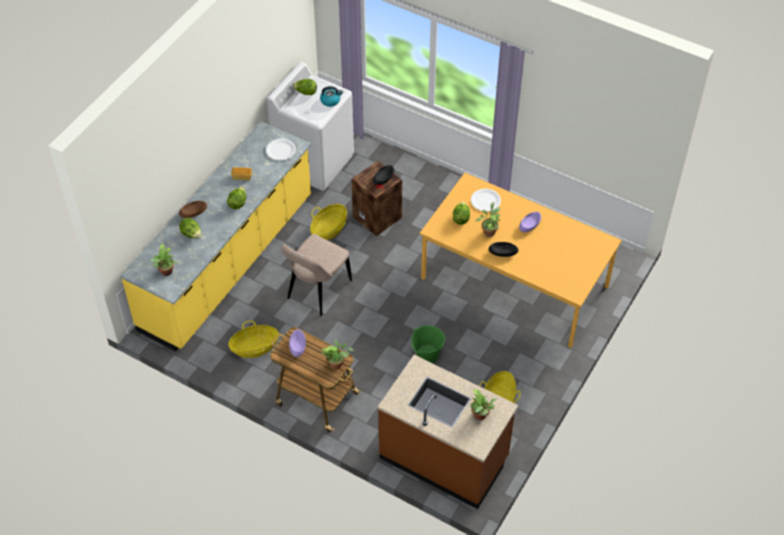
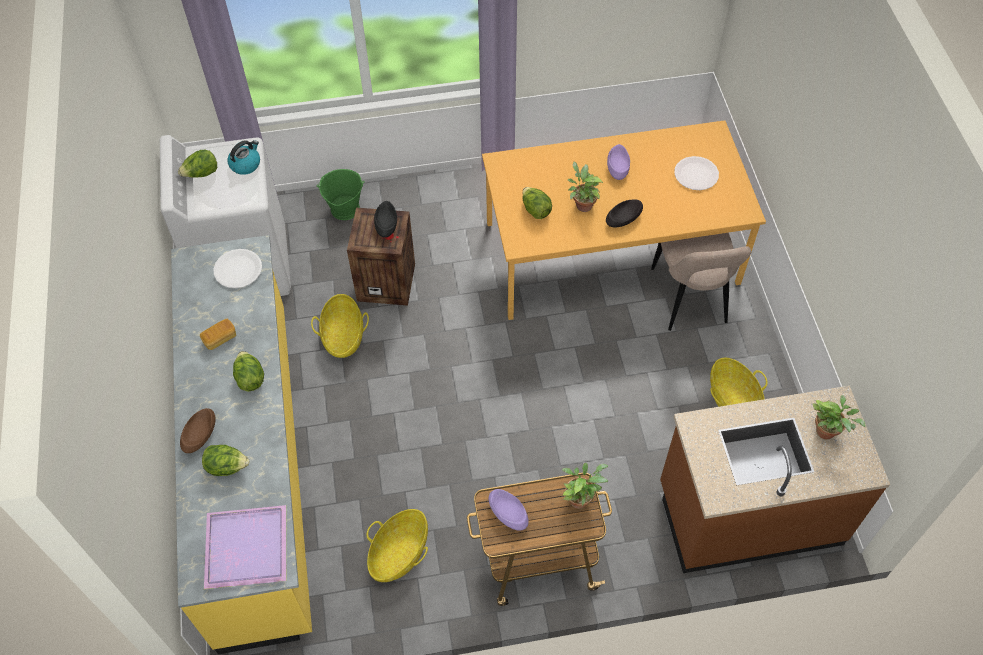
camera: 40 degrees left, 5 degrees up
(166, 273) = (245, 549): potted plant -> purple tray
(317, 291) = (405, 422): beige chair -> beige chair (690, 299)
(427, 354) = (605, 404): green bucket -> green bucket (344, 208)
(485, 201) = (540, 171): white plate -> white plate (696, 174)

